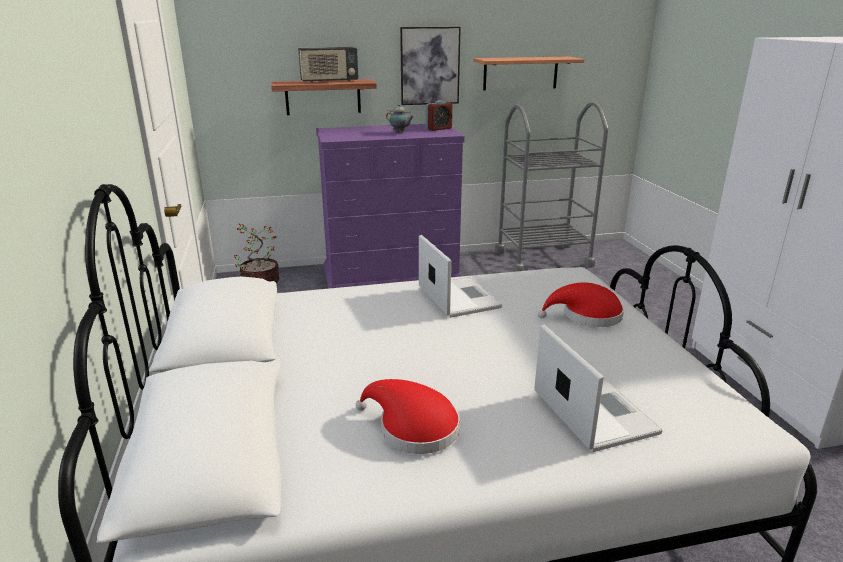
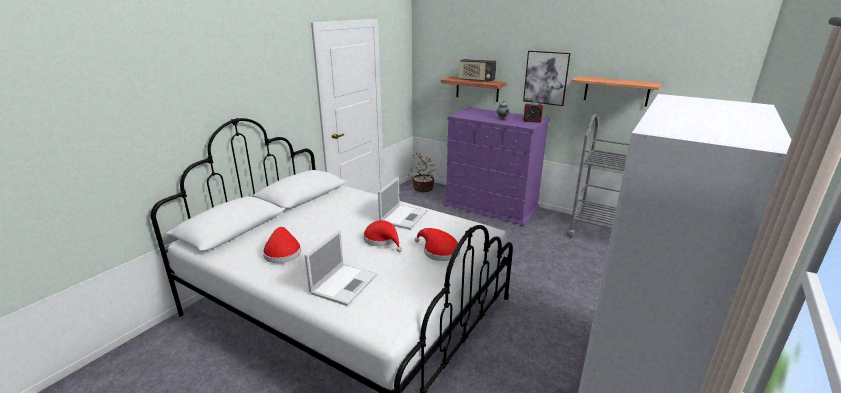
camera: 45 degrees right, 0 degrees up
(502, 335) = (382, 240): none -> red hat

